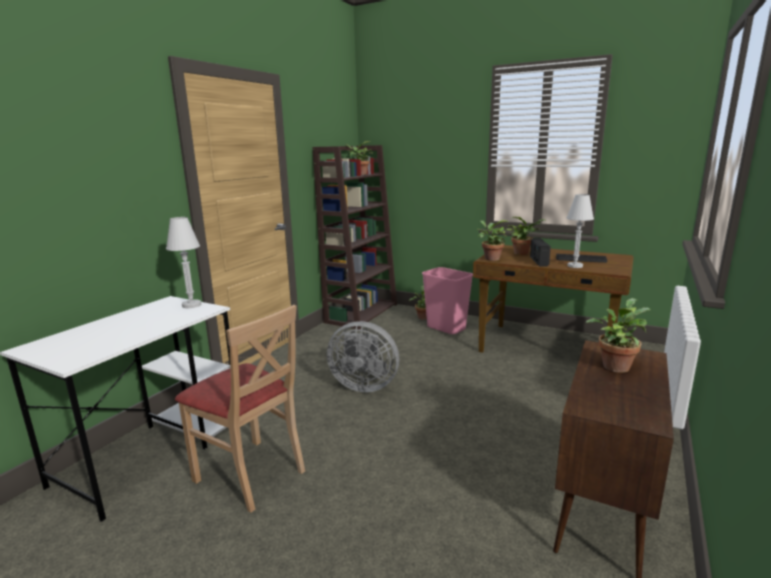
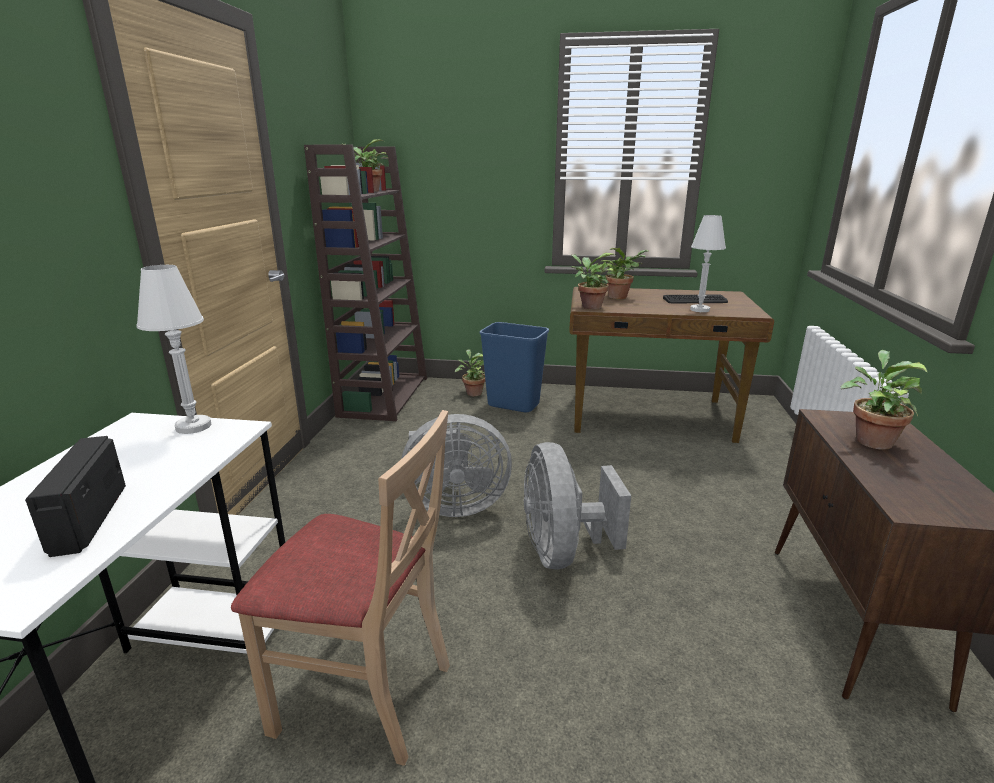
camera: 20 degrees left, 5 degrees up
(417, 424) = (563, 551): none -> grey fan
(445, 328) = (512, 405): pink trash can -> blue trash can
(538, 261) = (651, 307): radio -> radio (88, 519)

